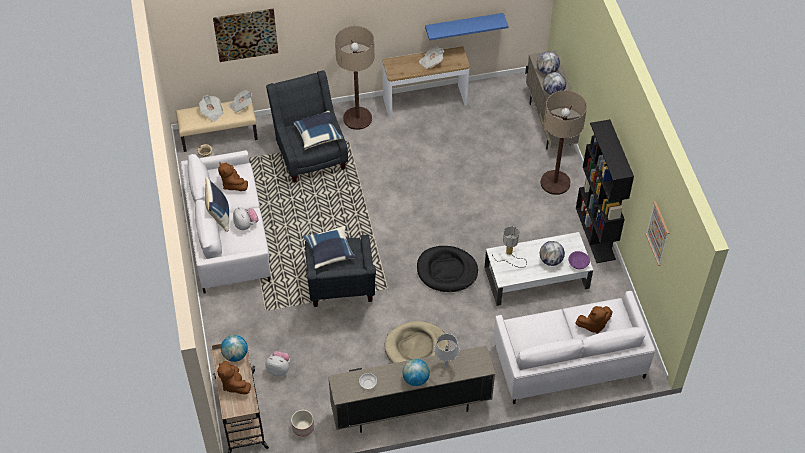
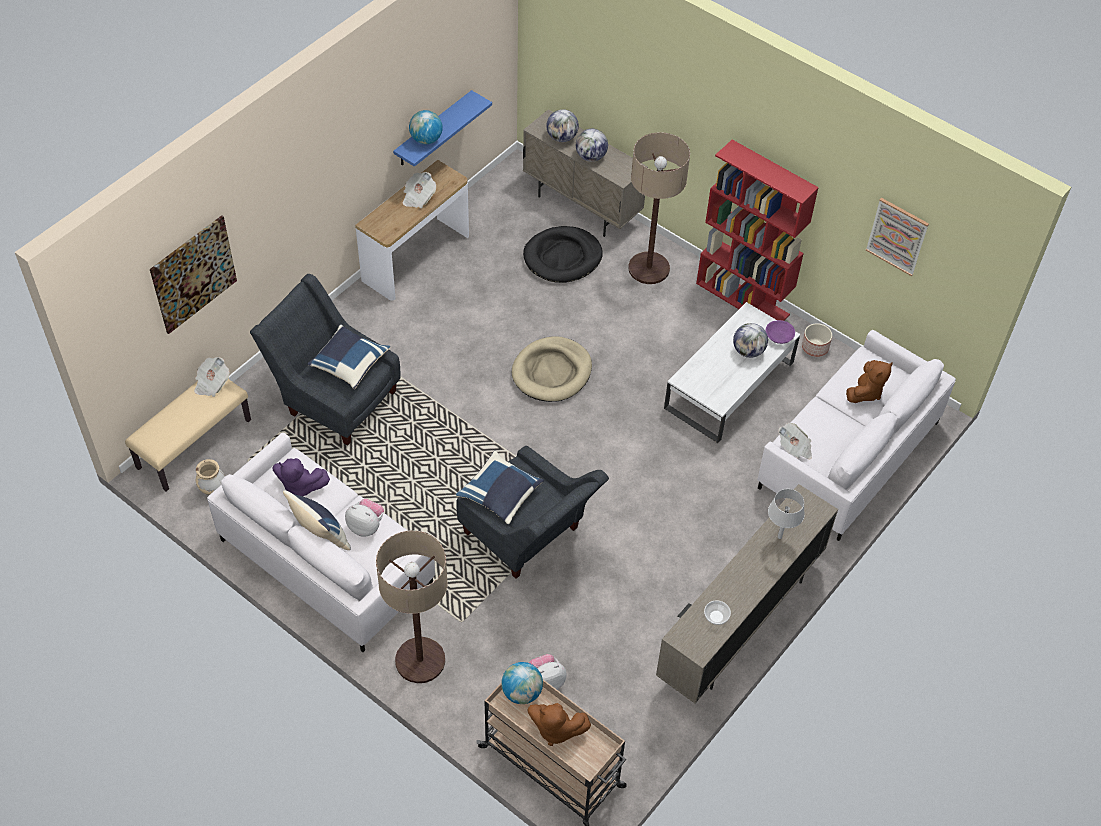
camera: 40 degrees left, 0 degrees up
(212, 113) = (181, 414): newspaper -> newspaper (794, 448)
(233, 184) = (300, 486): brown plush toy -> purple plush toy
(303, 427) = (640, 731): planter -> planter (814, 347)
(357, 118) = (354, 323): floor lamp -> floor lamp (420, 660)
(415, 379) = (762, 574): globe -> globe (426, 139)
(416, 348) = (678, 548): beige dog bed -> beige dog bed (552, 372)
(447, 271) = (627, 438): black dog bed -> black dog bed (562, 257)
(510, 255) = (701, 372): table lamp -> none
(595, 233) = (743, 299): black bookcase -> red bookcase

